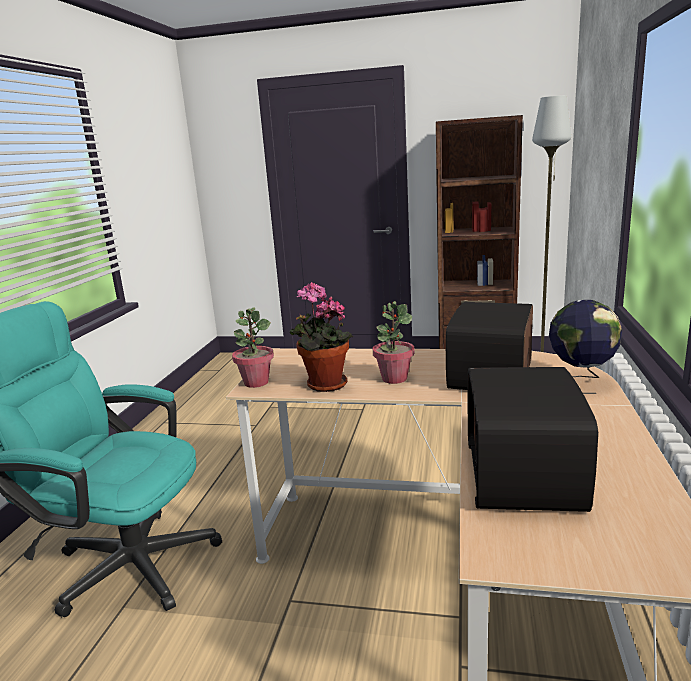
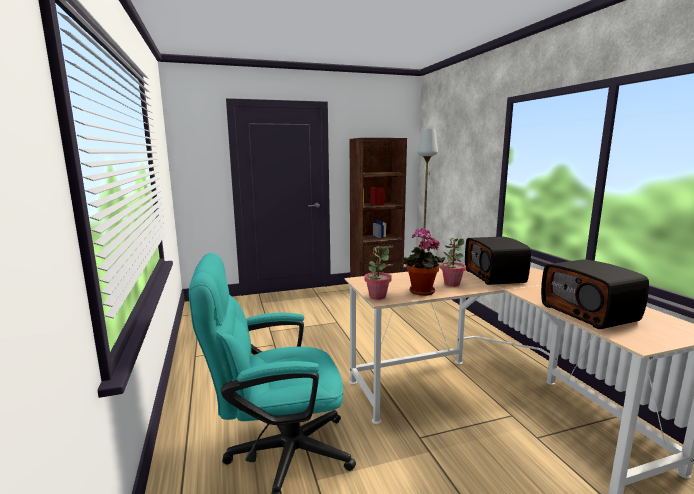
camera: 30 degrees left, 5 degrees down
(581, 382) = (537, 274): globe -> none

